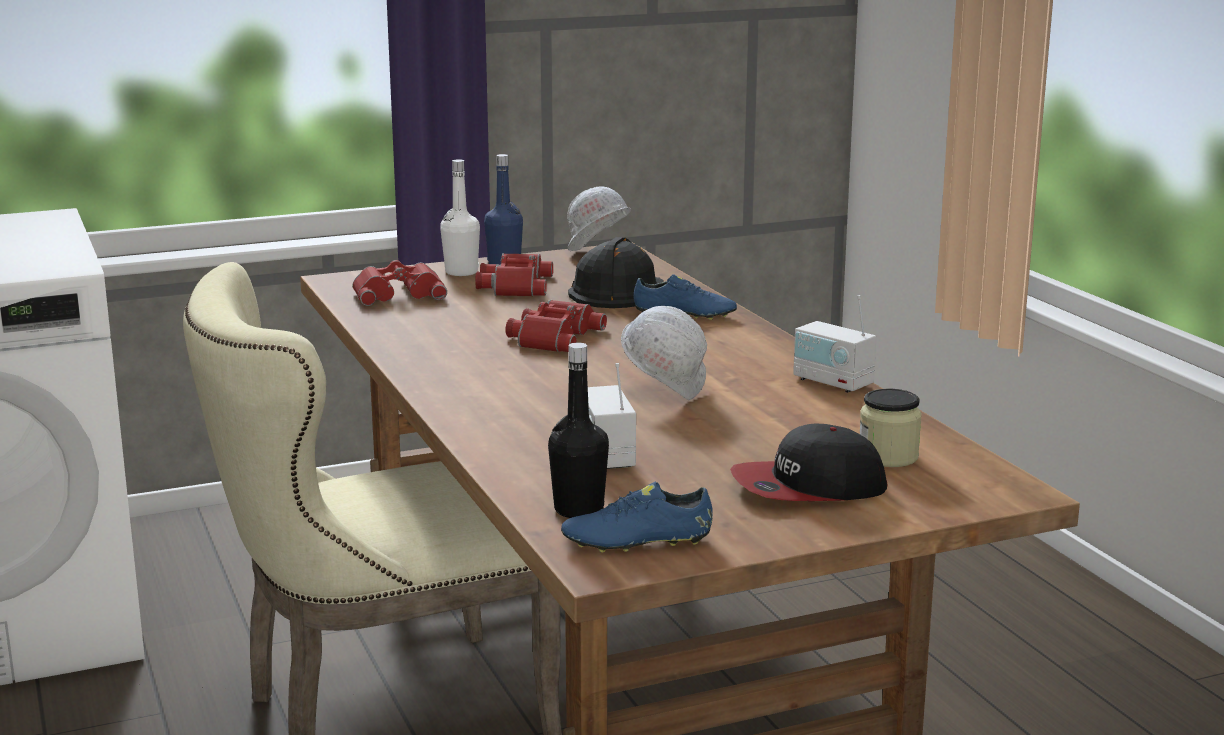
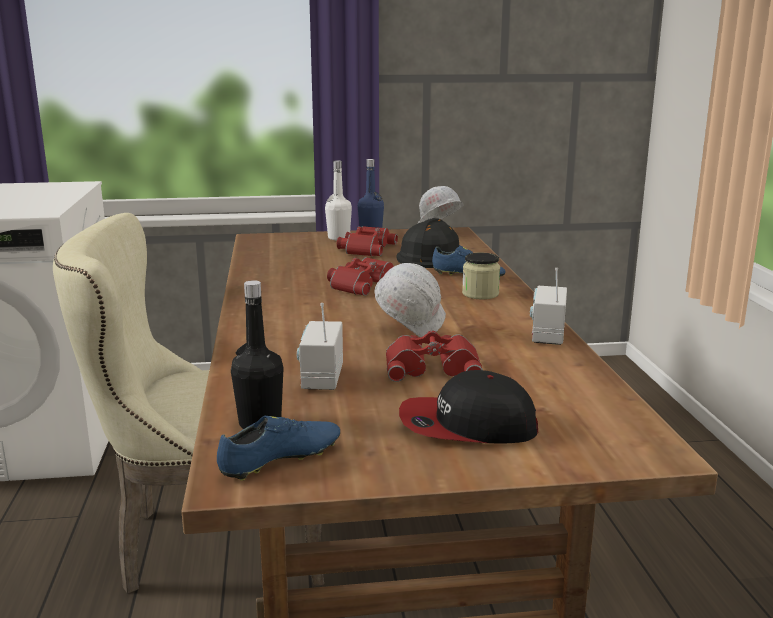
camera: 15 degrees right, 0 degrees up
(398, 294) = (285, 248): red binoculars -> red binoculars (432, 366)
(637, 542) = (281, 461): blue shoe -> blue shoe turned 135 degrees clockwise
(832, 382) = (547, 335): radio -> radio turned 45 degrees clockwise
(888, 456) = (556, 404): jar -> jar (480, 294)

